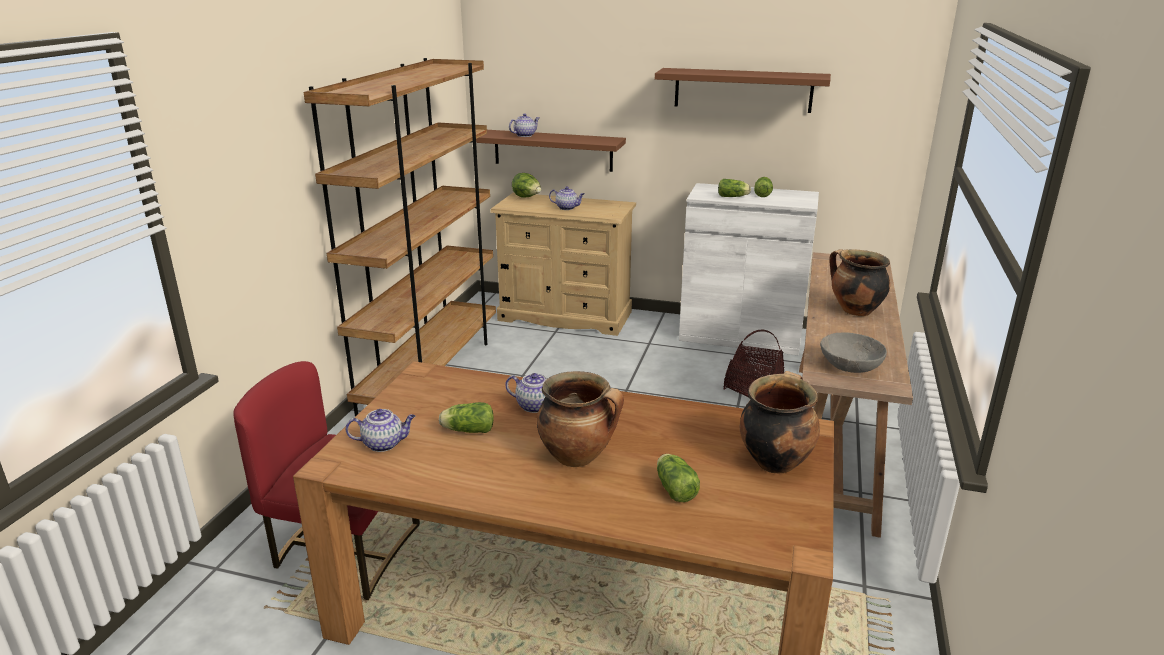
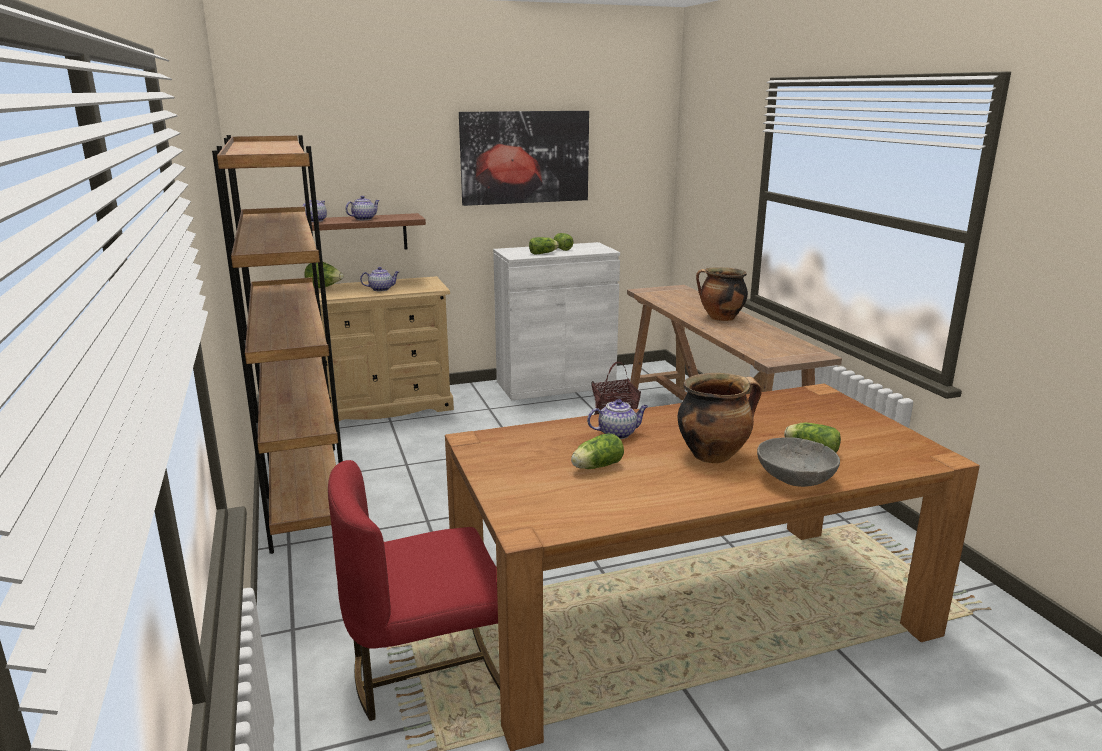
camera: 35 degrees left, 5 degrees down
(384, 444) = (543, 499): teapot -> teapot (364, 219)
(743, 90) = (525, 157): brown shelf -> picture
(774, 461) = (835, 415): cooking pot -> none
(850, 366) = (777, 350): grey bowl -> grey bowl (795, 478)

